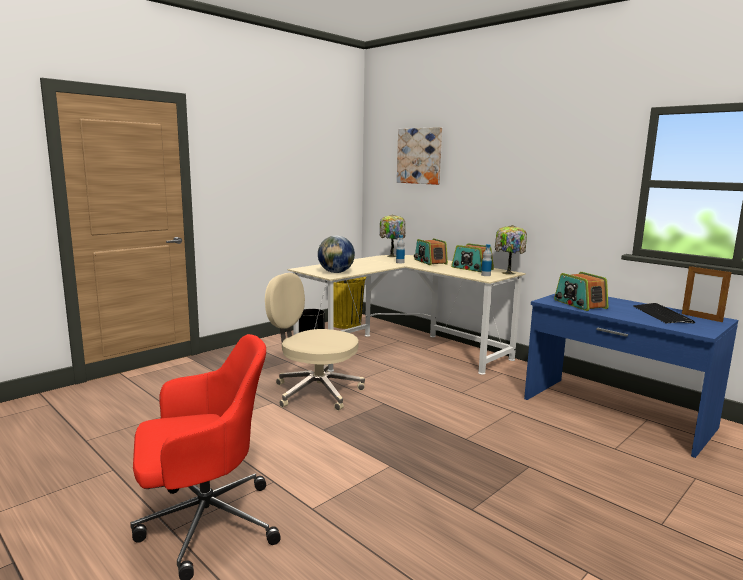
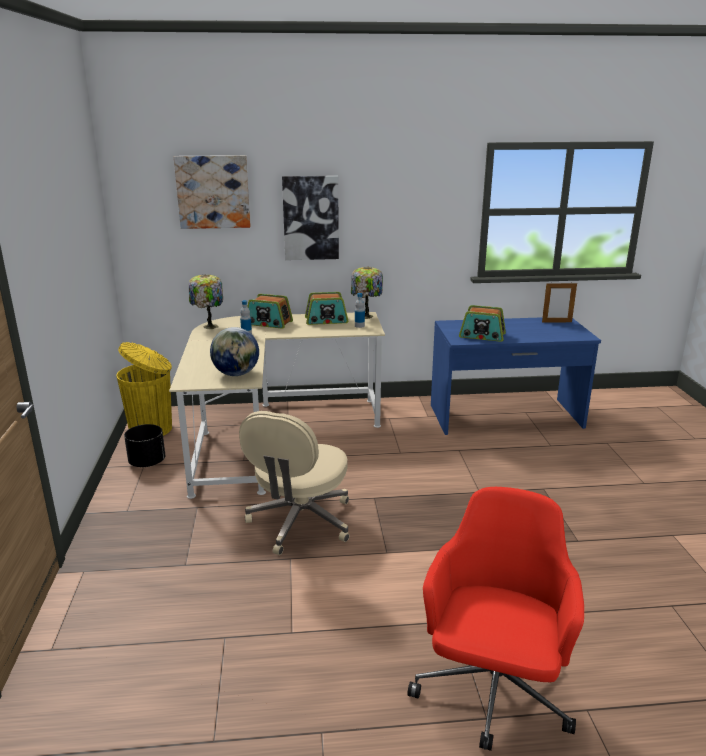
camera: 50 degrees left, 10 degrees up
(315, 392) = (300, 522): beige office chair -> beige office chair turned 45 degrees counterclockwise
(481, 180) = (310, 218): none -> picture
(662, 314) = (537, 327): keyboard -> none

